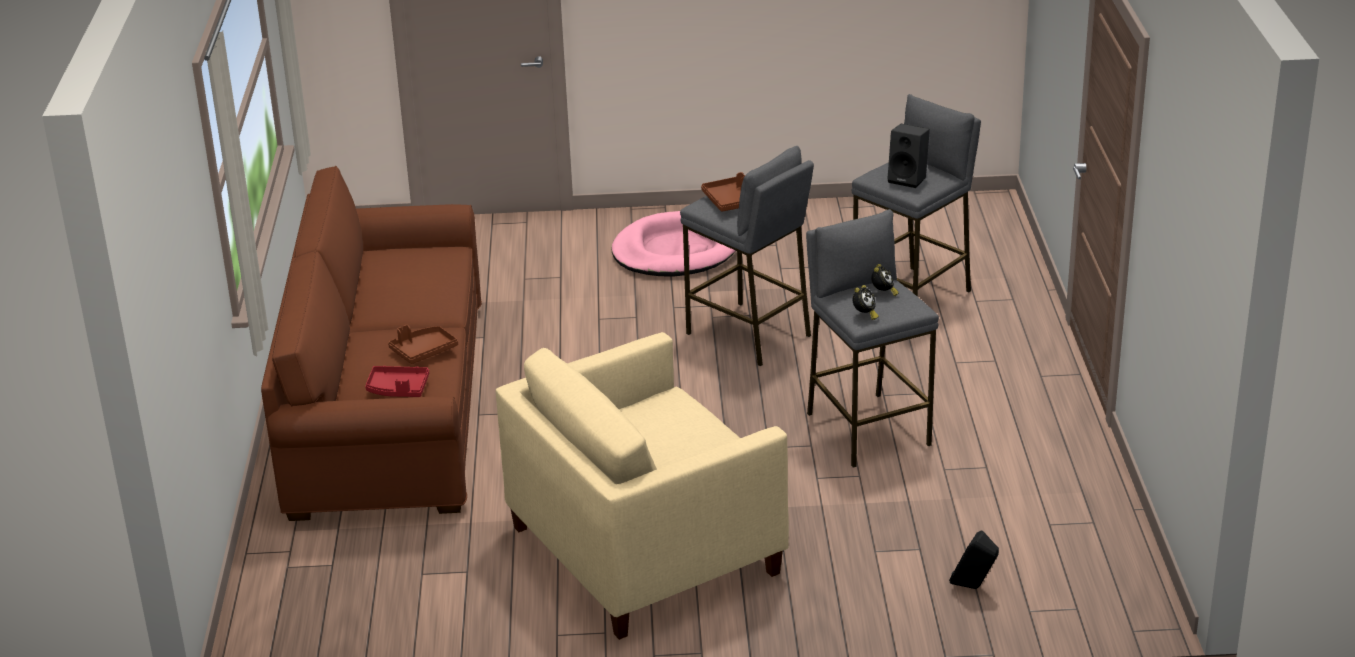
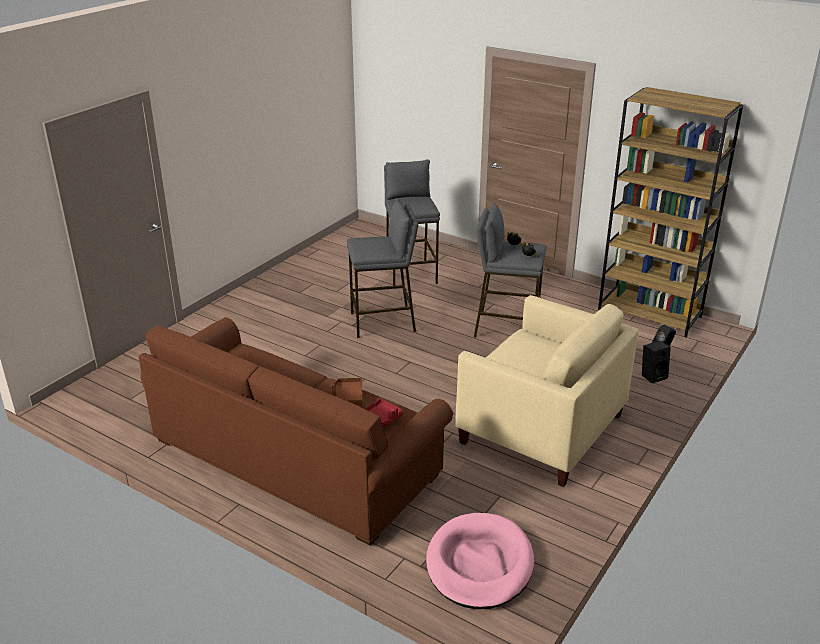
camera: 55 degrees left, 0 degrees up
(645, 550) = (541, 429): beige armchair -> beige armchair turned 60 degrees counterclockwise
(675, 251) = (275, 309): pink dog bed -> pink dog bed (479, 564)
(729, 201) = (369, 246): brown tray -> none
(909, 179) = (416, 204): black speaker -> black speaker (653, 375)
(1098, 536) = (650, 314): none -> brown bookcase

